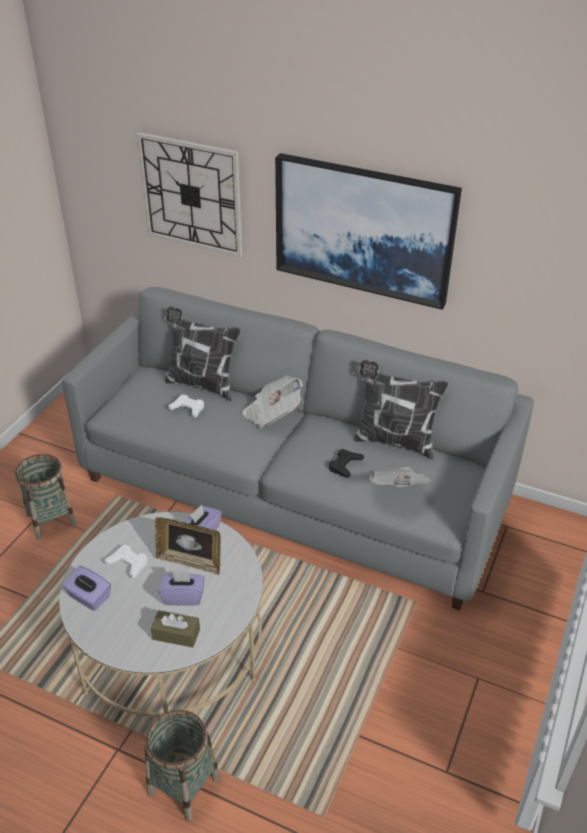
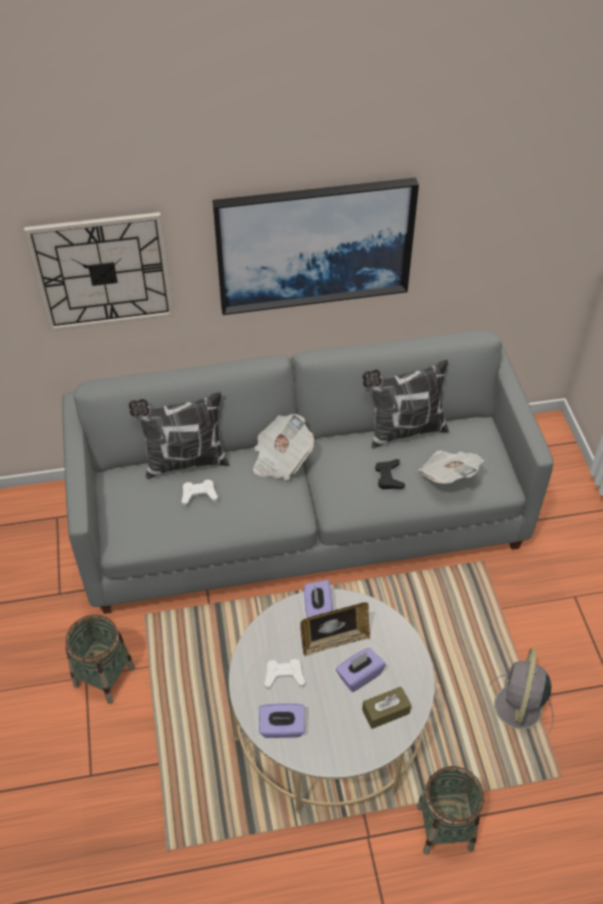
camera: 35 degrees left, 10 degrees up
(335, 735) = (517, 709): none -> grey fan

